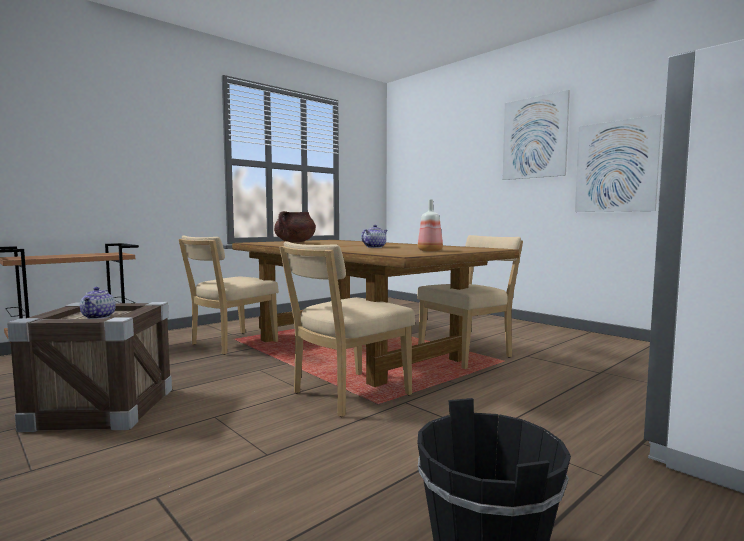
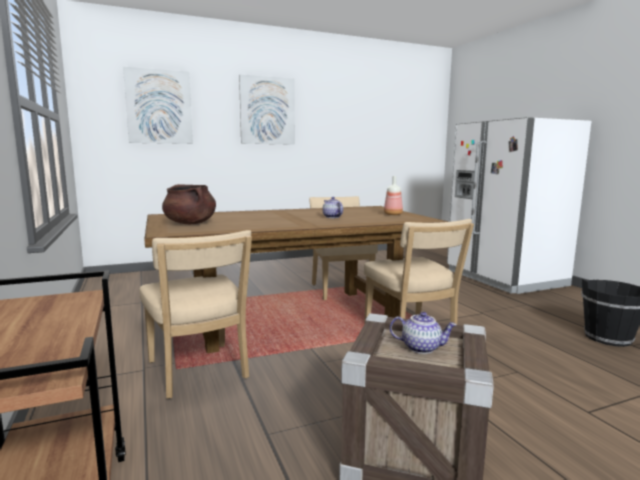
camera: 70 degrees left, 5 degrees up
(616, 166) = (326, 141): picture -> picture (159, 107)

